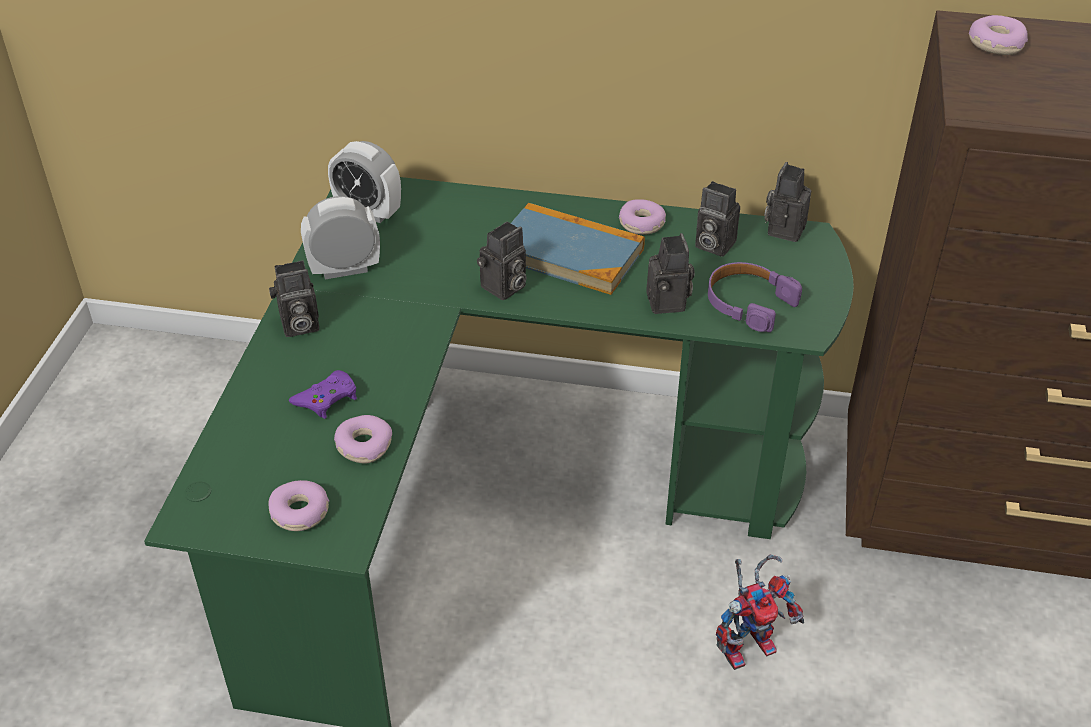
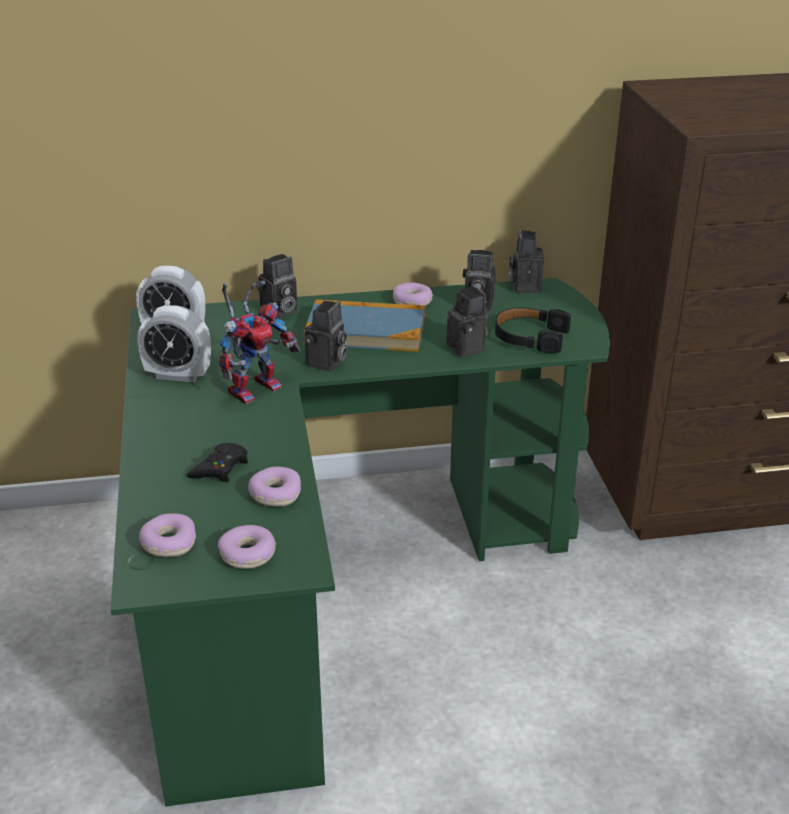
camera: 20 degrees left, 10 degrees down
(298, 326) = (160, 422): camera -> camera (278, 312)
(327, 399) = (220, 468): purple game controller -> black game controller
(344, 269) = (178, 375): alarm clock -> alarm clock turned 135 degrees counterclockwise
(748, 303) = (530, 337): purple headphones -> black headphones
(749, 644) = (592, 630): toy robot -> toy robot (256, 387)
(995, 44) = (681, 92): donut -> donut (168, 543)

